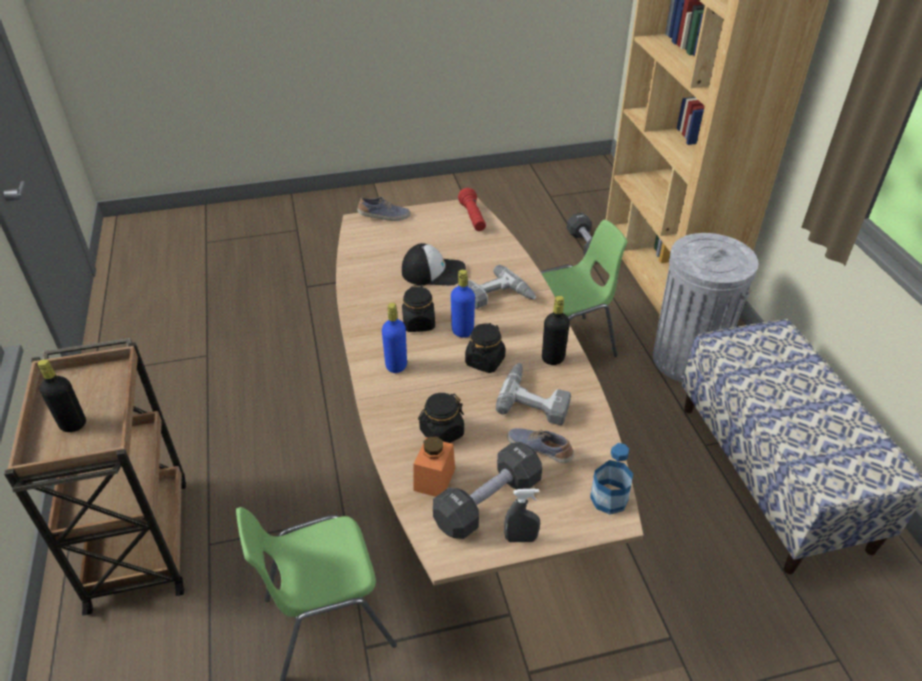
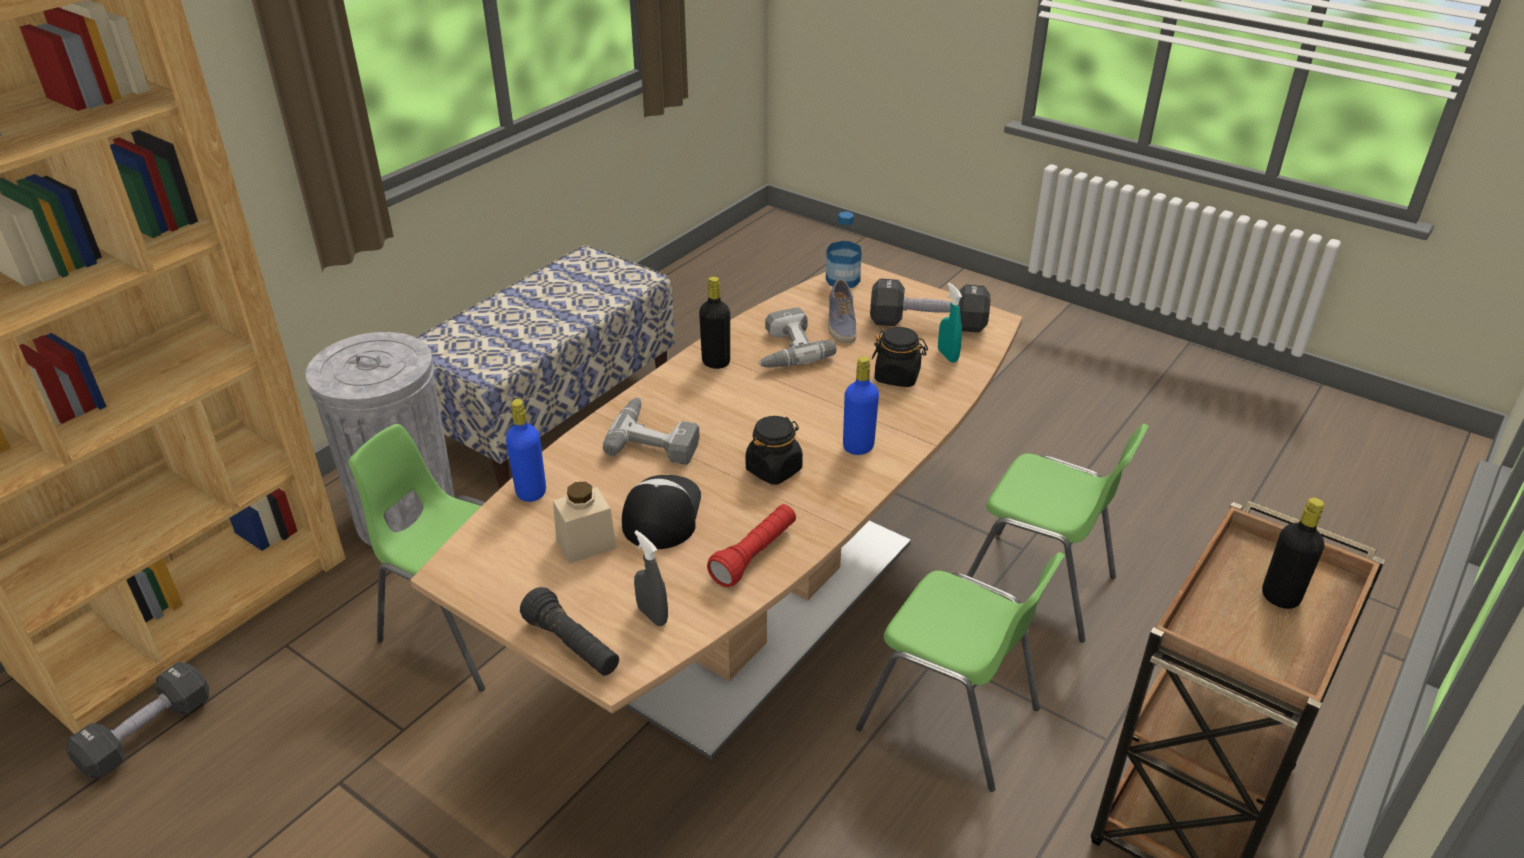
camera: 130 degrees left, 5 degrees down
(303, 487) = (950, 719): none -> green chair
(384, 217) = (573, 646): shoe -> black flashlight
(434, 271) = (661, 513): cap -> cap turned 45 degrees clockwise
(434, 479) = (947, 356): orange jar -> turquoise spray bottle
(441, 243) = (586, 543): none -> beige jar
(462, 331) = (747, 433): blue bottle -> blue bottle (531, 492)
(473, 218) = (484, 549): red flashlight -> red flashlight (754, 555)
(485, 361) = (773, 397): black jar -> none
(520, 538) = (934, 298): grey spray bottle -> grey spray bottle (652, 615)

